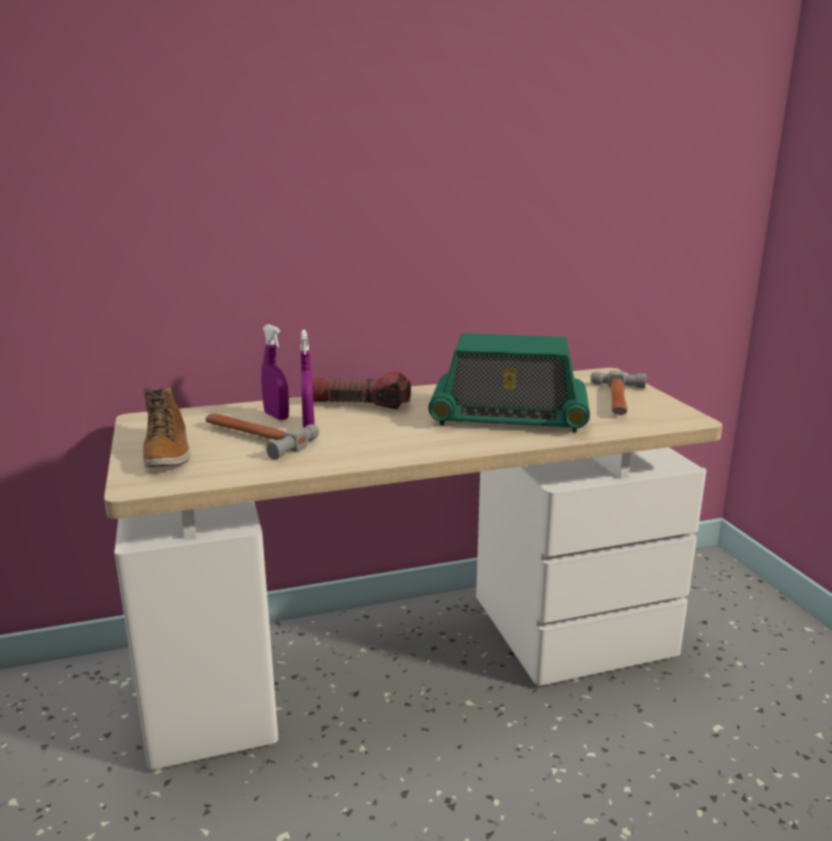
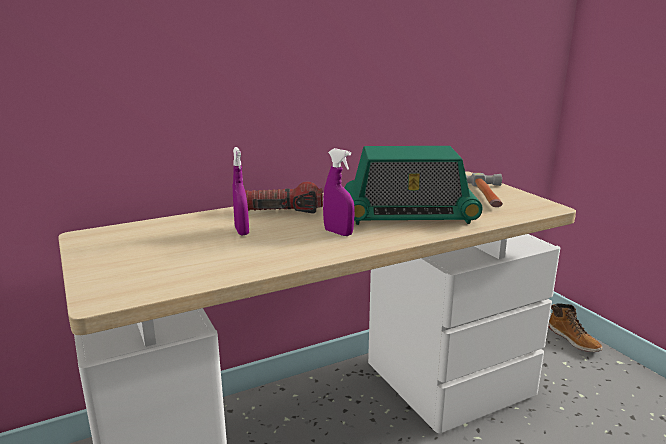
camera: 10 degrees left, 0 degrees up
(168, 453) = (120, 266): boot -> boot (574, 340)
(254, 437) = (197, 246): hammer -> none
(276, 416) = (210, 226): purple spray bottle -> purple spray bottle (338, 233)

